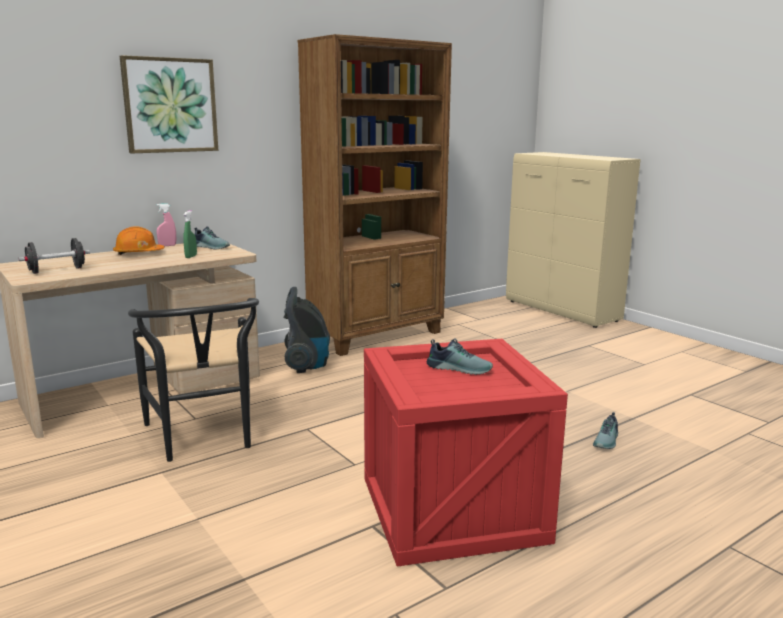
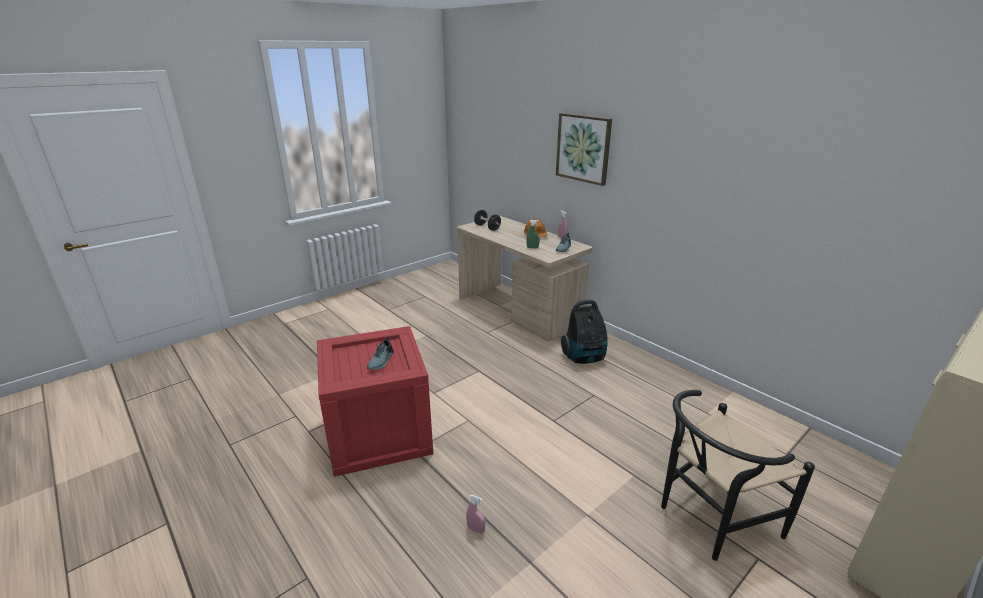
camera: 85 degrees right, 10 degrees up
(204, 438) = (463, 339): black chair -> black chair (709, 519)
(377, 336) = (674, 385): brown bookcase -> none
(607, 441) = (476, 529): shoe -> pink spray bottle

